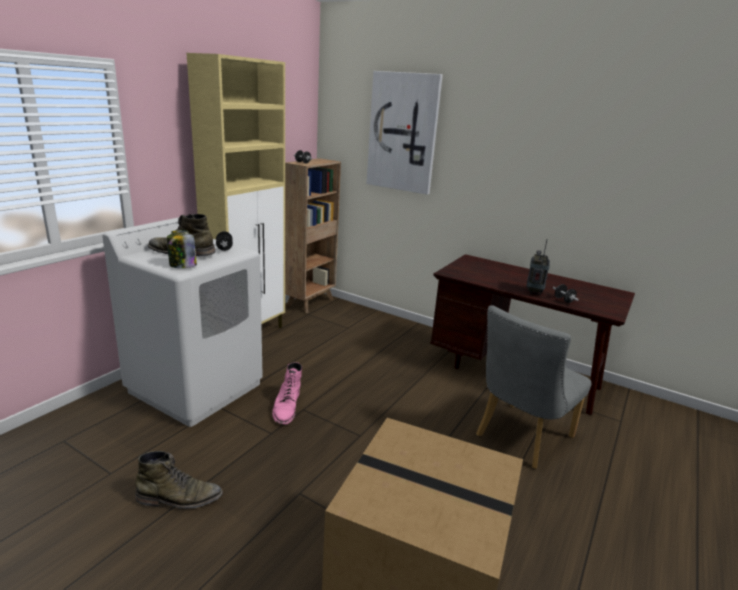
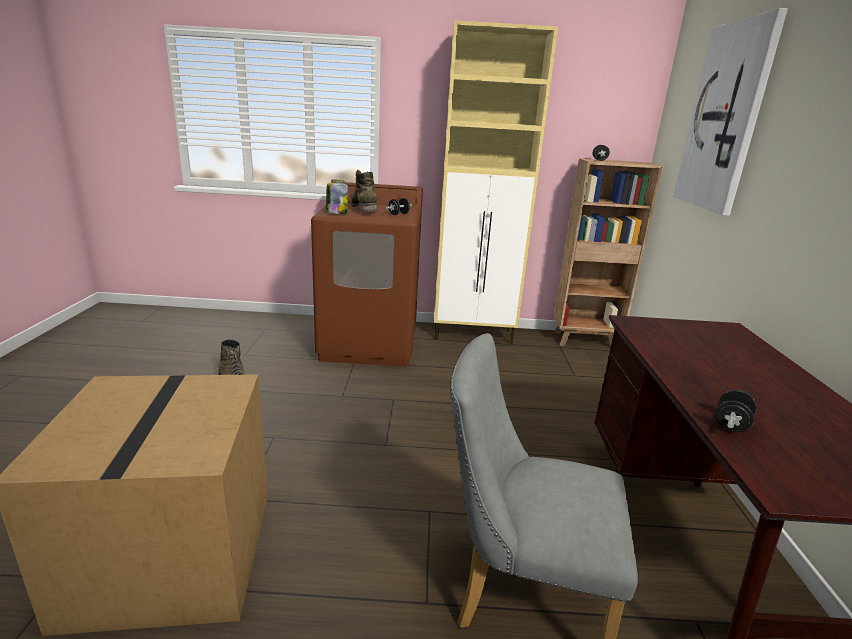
camera: 60 degrees right, 0 degrees up
(196, 387) = (369, 344): white washing machine -> brown washing machine
(287, 407) = (387, 390): pink boot -> none
(534, 292) = (704, 392): radio -> none

